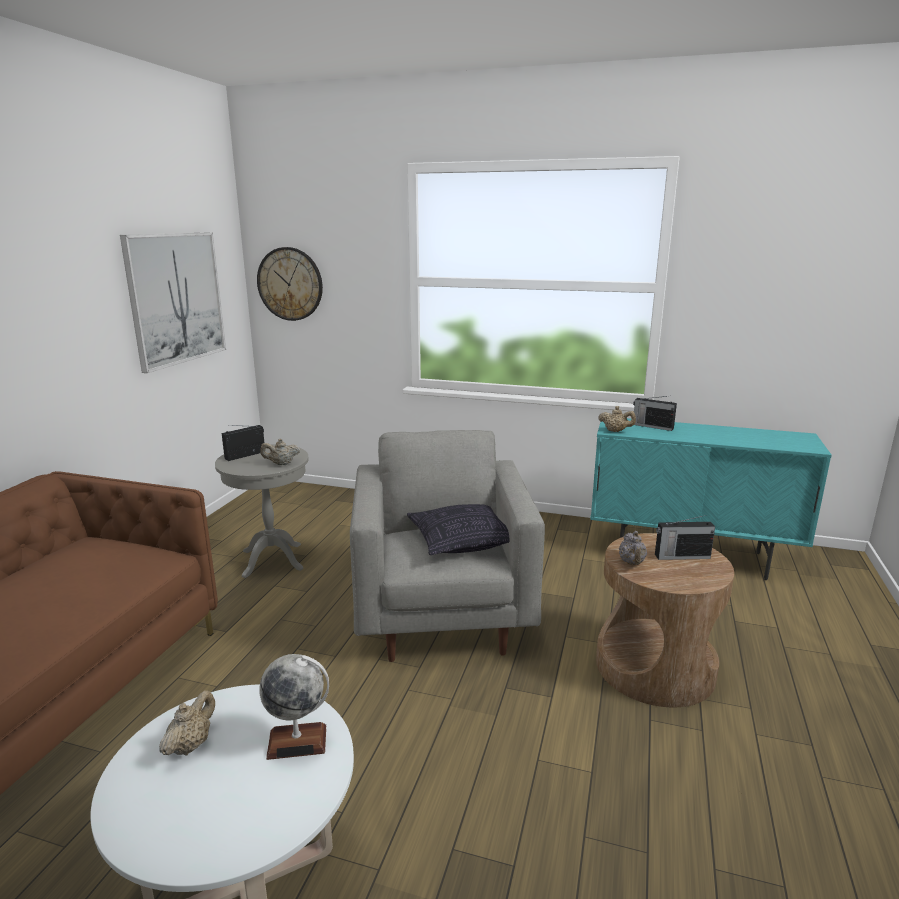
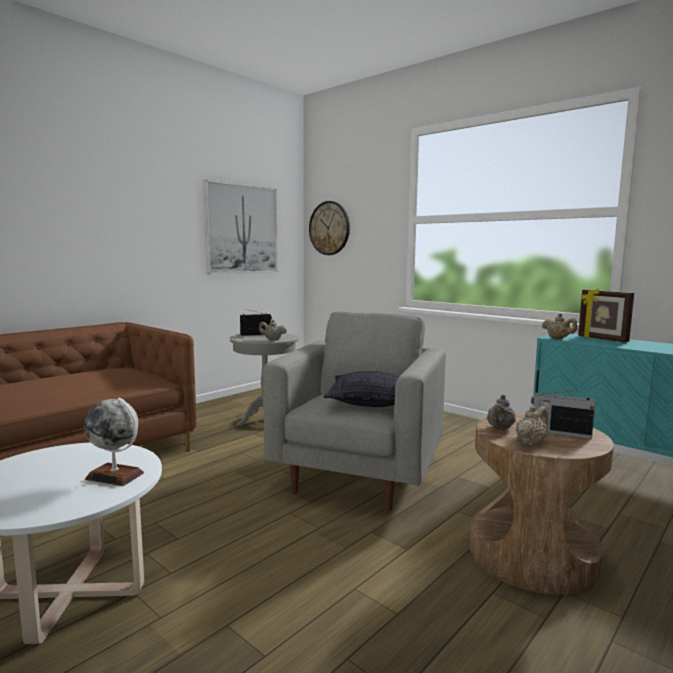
camera: 25 degrees right, 10 degrees down
(191, 744) = (54, 462): beige teapot -> beige teapot (531, 442)
(652, 426) = (602, 339): radio -> picture frame

